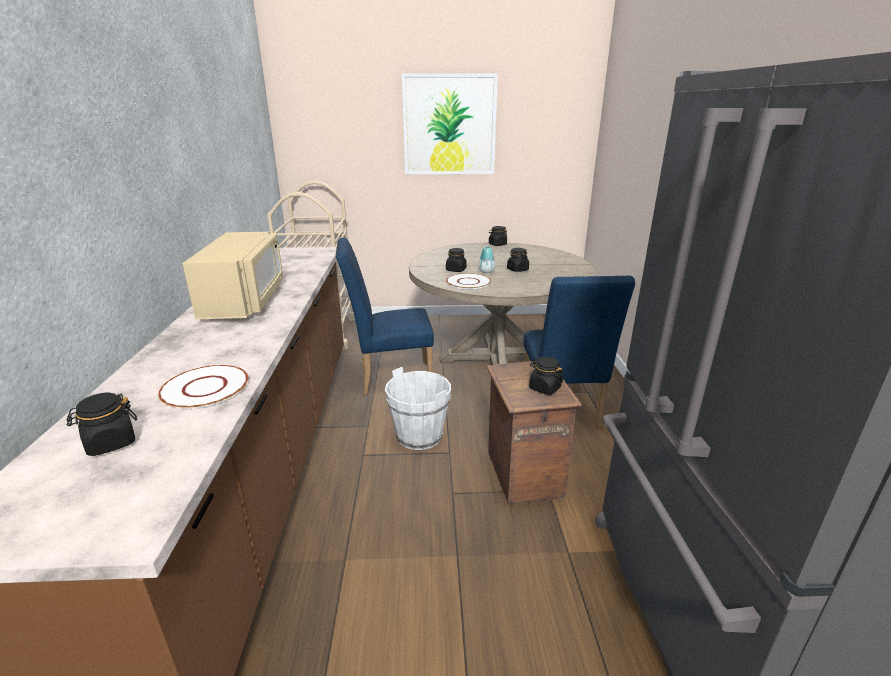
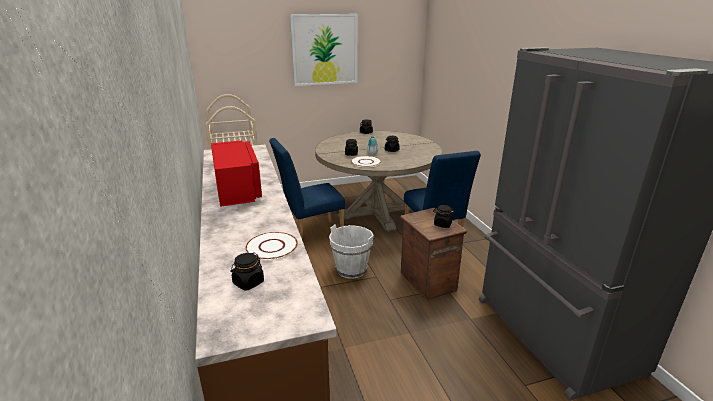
camera: 15 degrees left, 0 degrees up
(245, 301) = (237, 190): beige microwave -> red microwave

